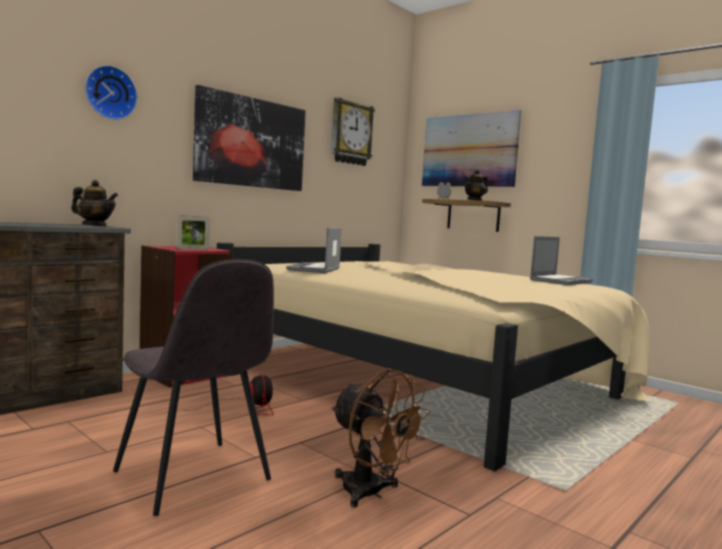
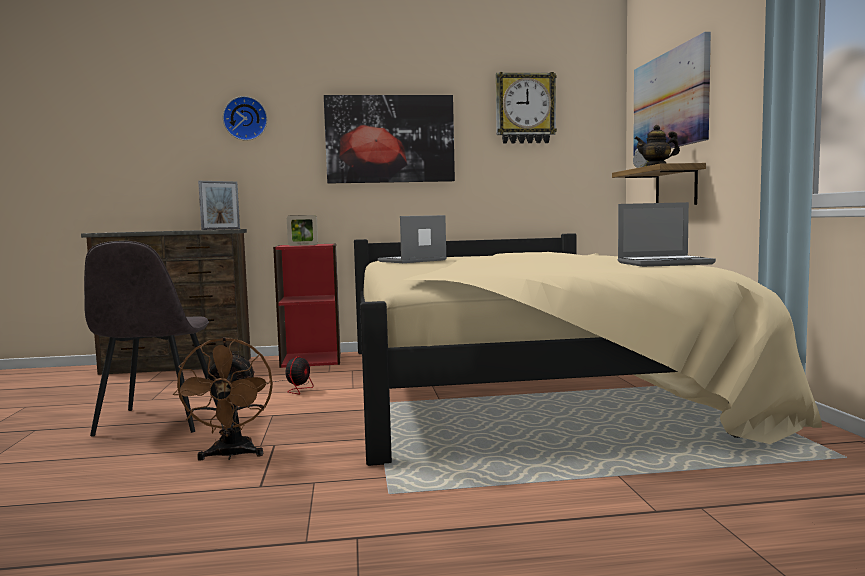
camera: 40 degrees right, 0 degrees up
(94, 226) = (221, 229): teapot -> picture frame

